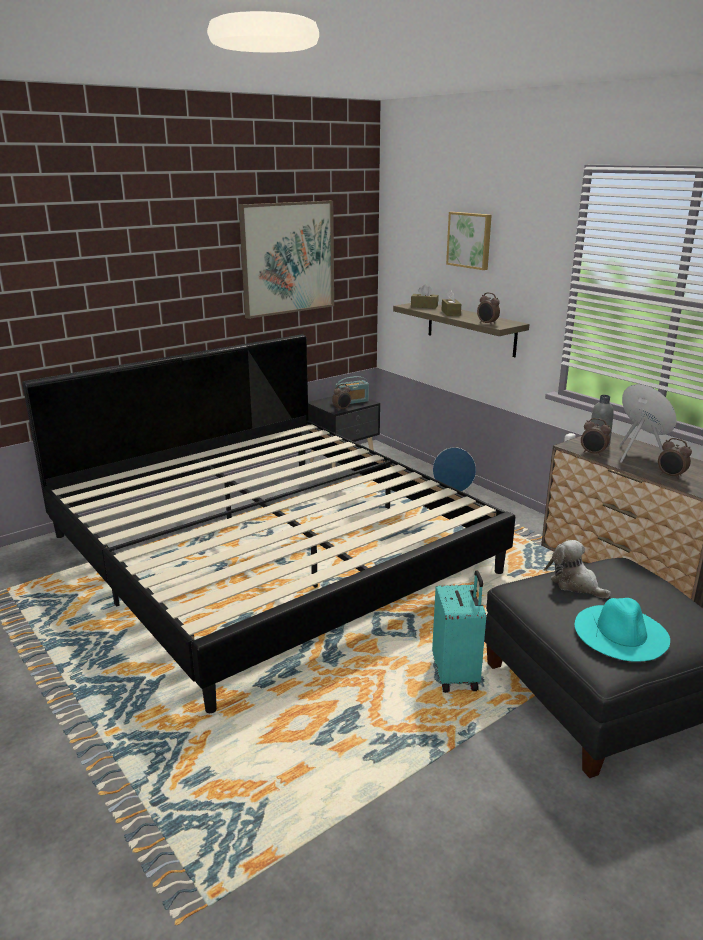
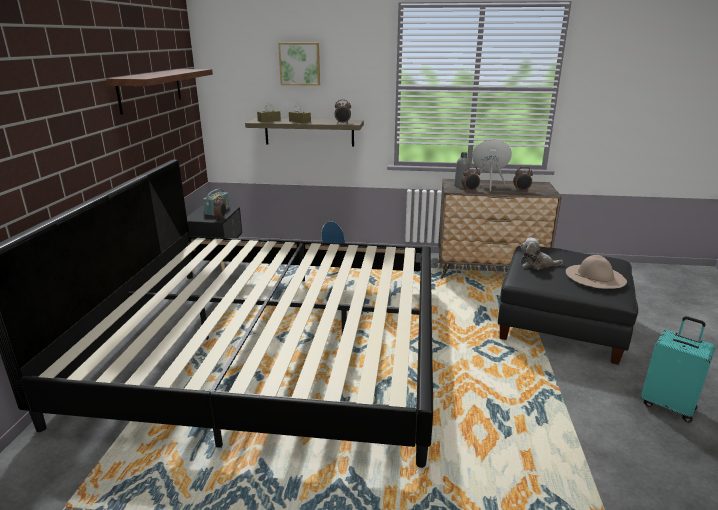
camera: 45 degrees left, 0 degrees up
(288, 258) = (151, 89): picture -> shelf
(457, 675) = (497, 353): turquoise suitcase -> turquoise suitcase (668, 405)
(621, 632) = (595, 276): turquoise hat -> beige hat

